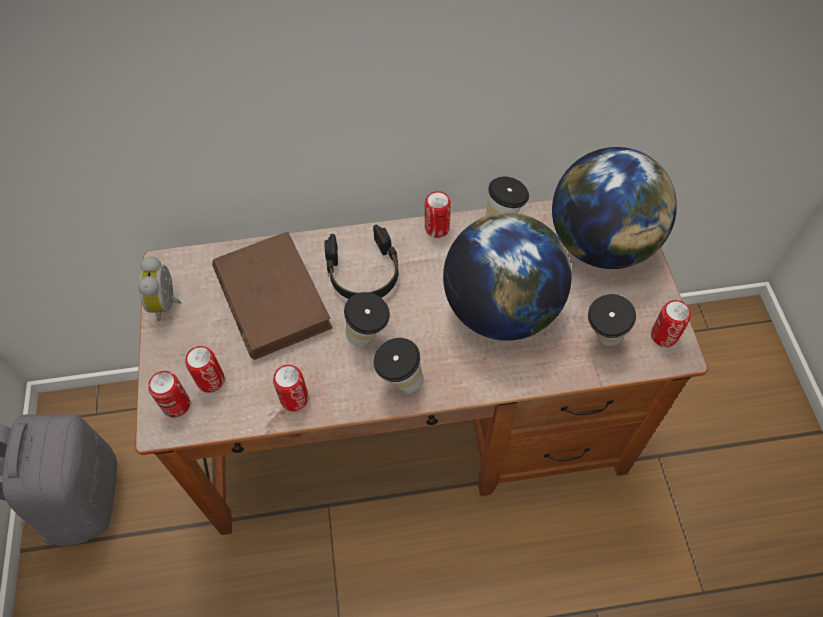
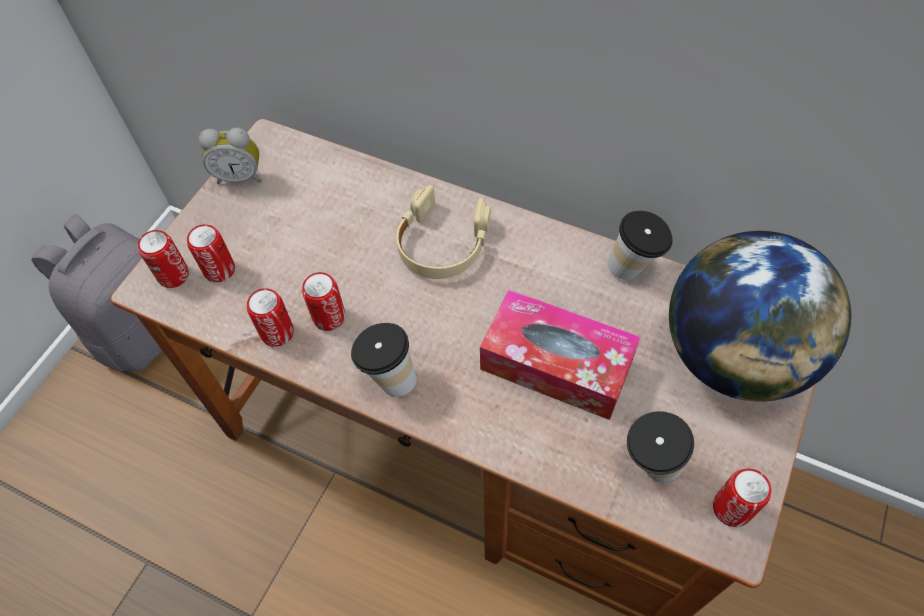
camera: 35 degrees right, 0 degrees up
(167, 304) = (240, 176): alarm clock -> alarm clock turned 120 degrees counterclockwise
(272, 297) = (335, 221): brown book -> none
(363, 272) = (441, 243): black headphones -> beige headphones
(368, 338) = (394, 313): cup -> none
(437, 228) = (553, 238): can -> can (329, 317)
(501, 310) = (556, 364): globe -> tissue box

